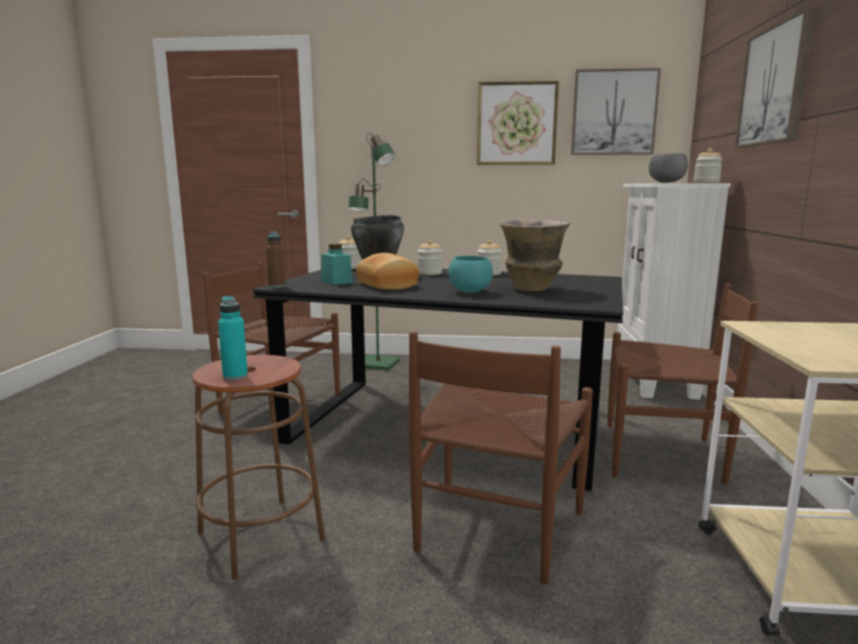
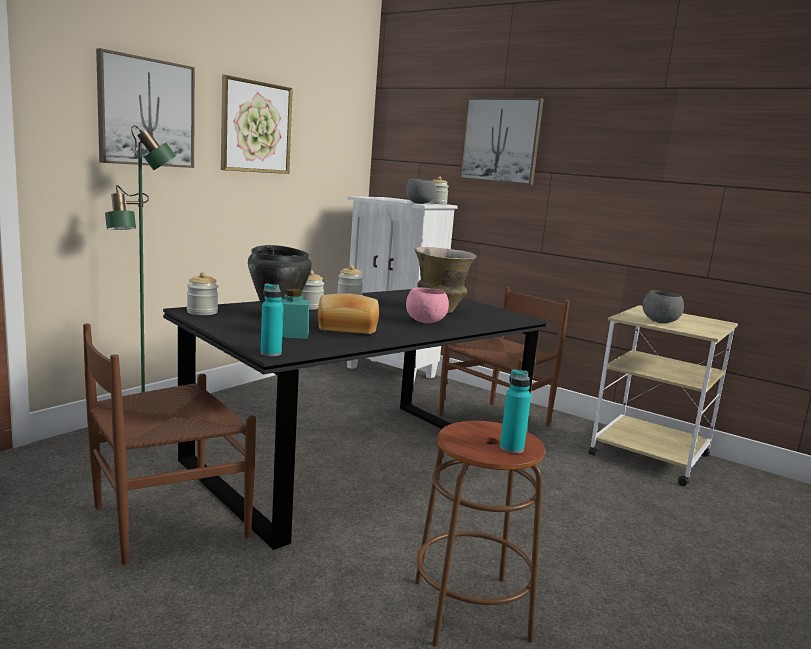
camera: 60 degrees left, 0 degrees up
(277, 286) = (271, 353): brown bottle -> turquoise bottle
(469, 292) = (425, 322): turquoise bowl -> pink bowl
(495, 531) = (544, 509): brown chair -> none
(613, 113) = (327, 126): picture -> picture (146, 112)
(797, 338) = (659, 322): none -> grey bowl

